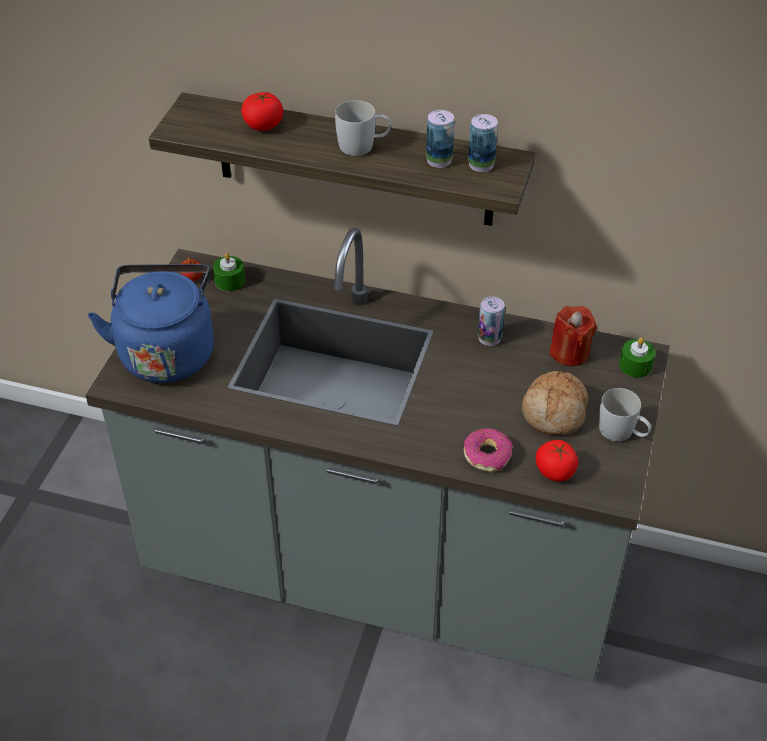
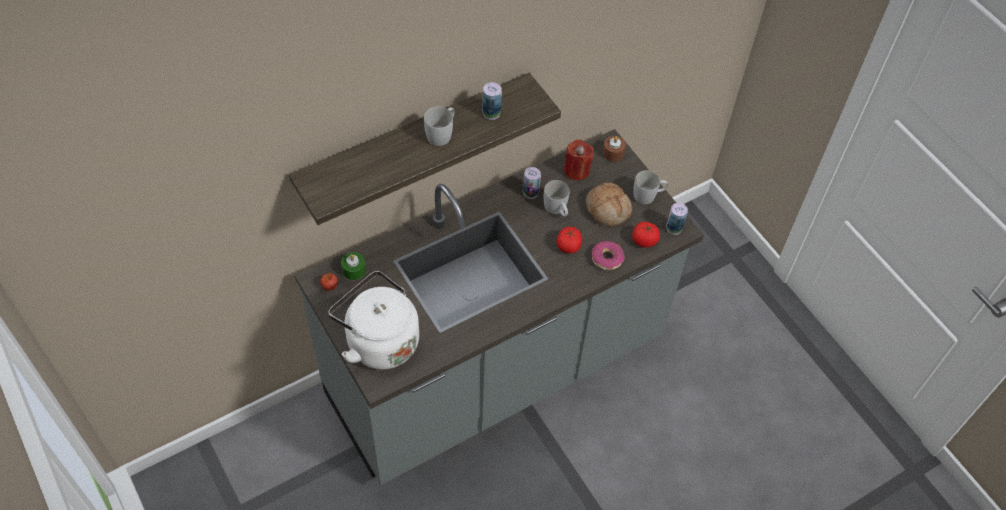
camera: 50 degrees left, 10 degrees up
(167, 351) = (379, 340): blue kettle -> white kettle
(263, 125) = (370, 161): tomato -> tomato (568, 246)
(481, 164) = (514, 100): can -> can (674, 228)
(496, 372) = (557, 209): none -> white mug
(635, 365) = (613, 153): green candle -> brown candle

